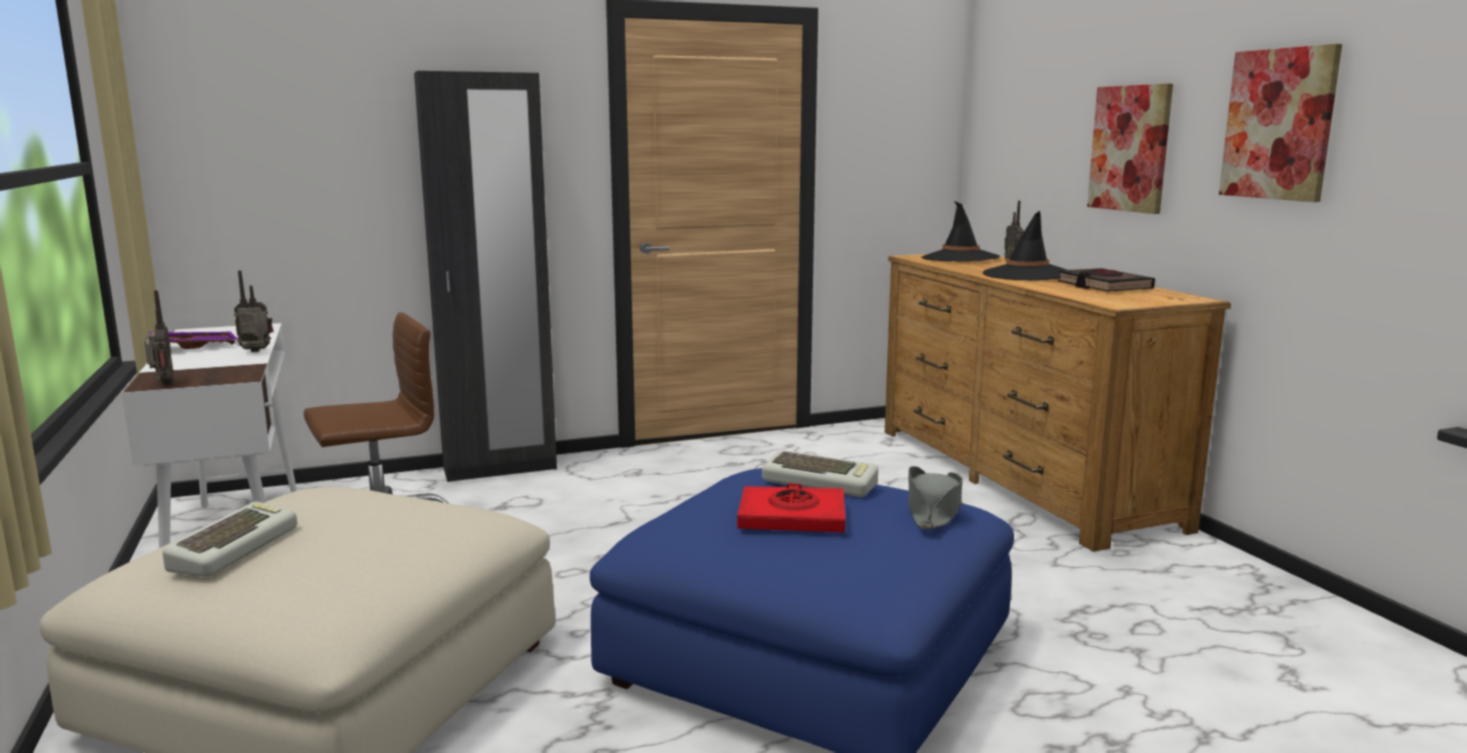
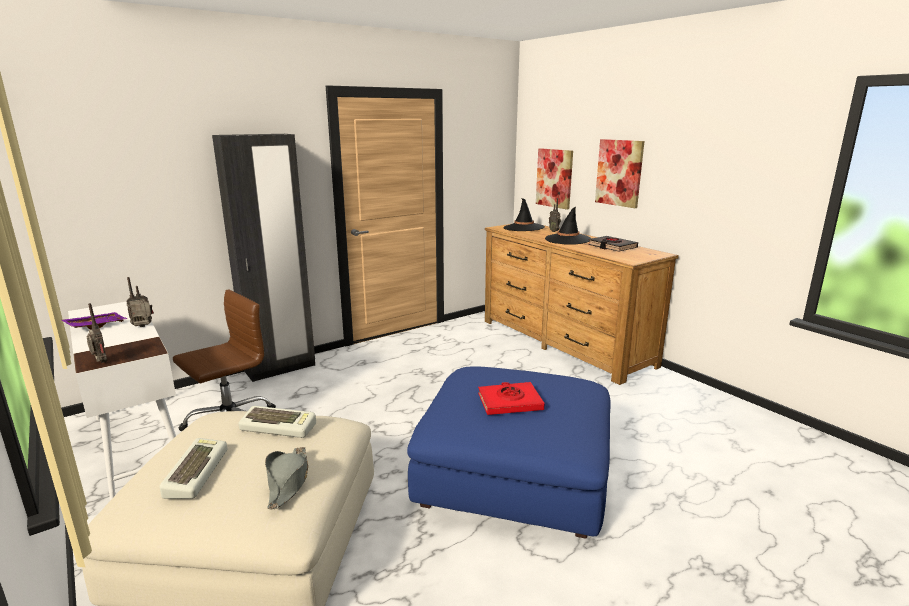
camera: 15 degrees left, 5 degrees up
(821, 482) = (509, 376): keyboard -> keyboard (280, 426)
(933, 510) = (576, 388): grey hat -> grey hat (288, 482)
(1279, 124) = (705, 167): picture -> picture (554, 178)

